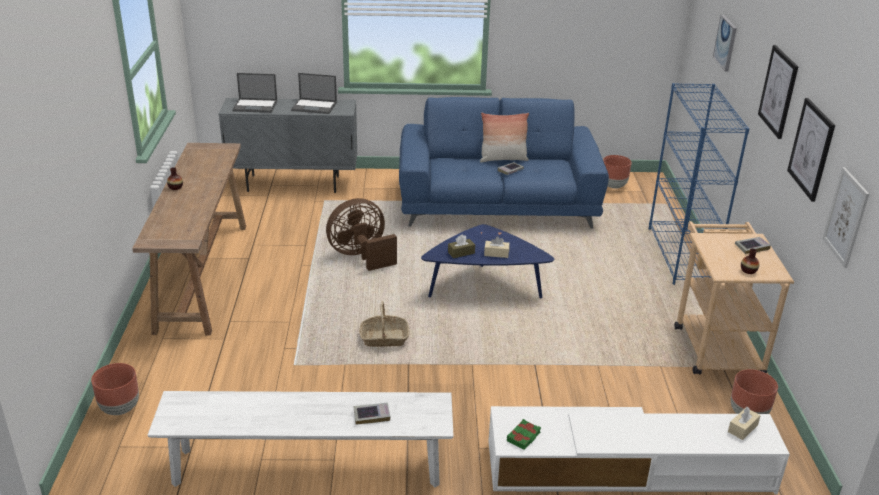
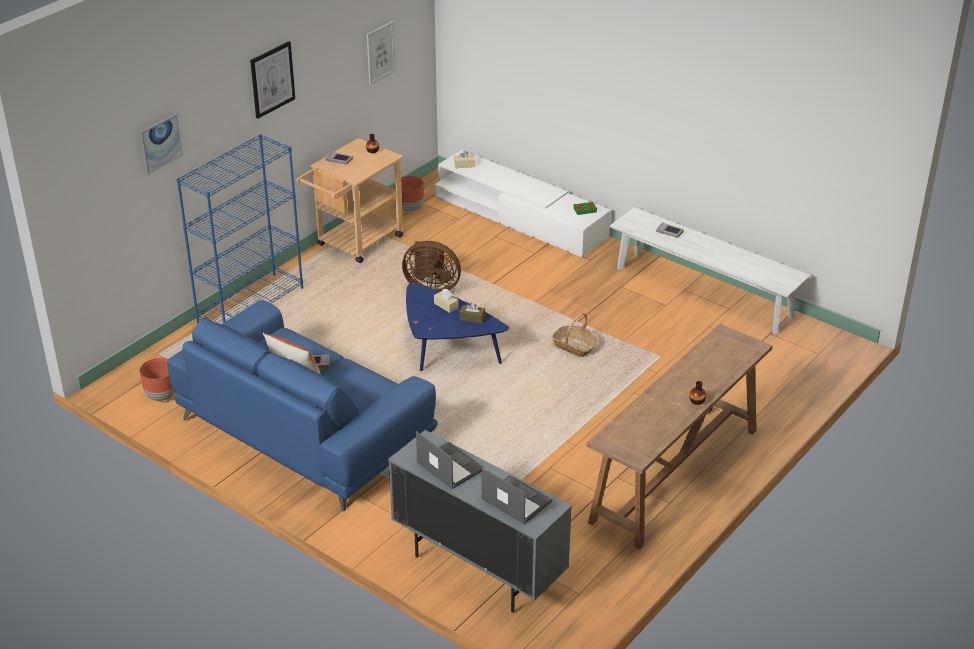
camera: 140 degrees left, 5 degrees up
(119, 408) = (807, 379): brown planter -> none
(361, 256) = (511, 429): brown fan -> brown fan (431, 287)
(811, 149) = (330, 63): picture -> none

